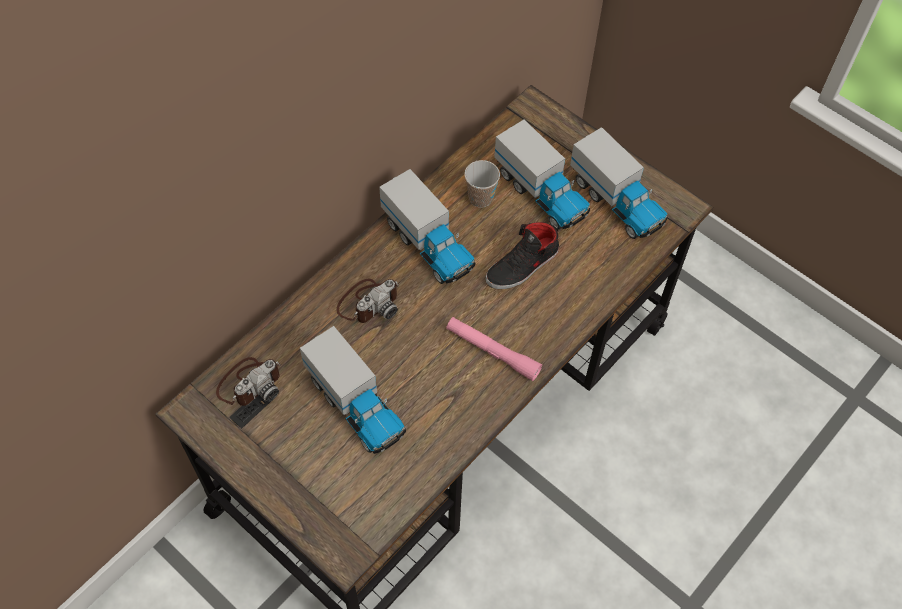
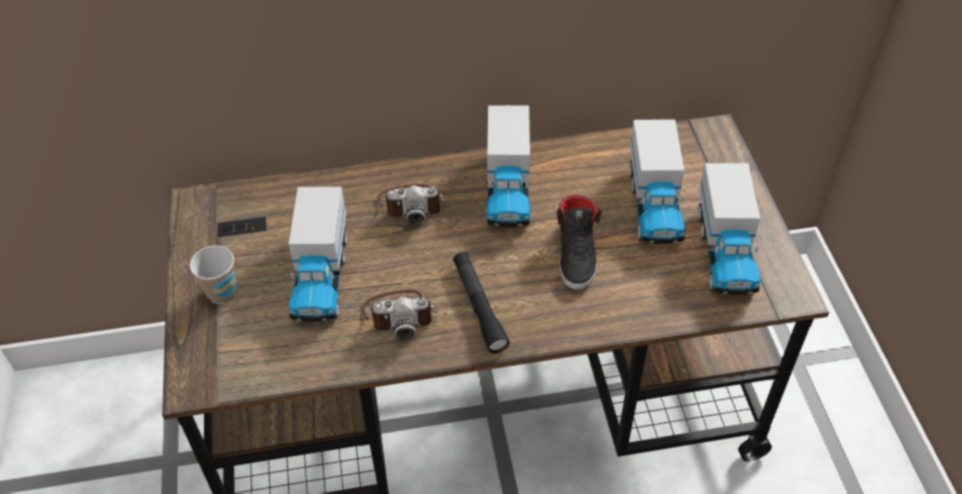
camera: 40 degrees right, 10 degrees down
(250, 383) = (257, 208): camera -> camera (399, 314)
(480, 198) = (591, 178): cup -> cup (222, 293)
(492, 352) = (479, 306): pink flashlight -> black flashlight
(522, 266) = (577, 253): black shoe -> black shoe turned 90 degrees counterclockwise

